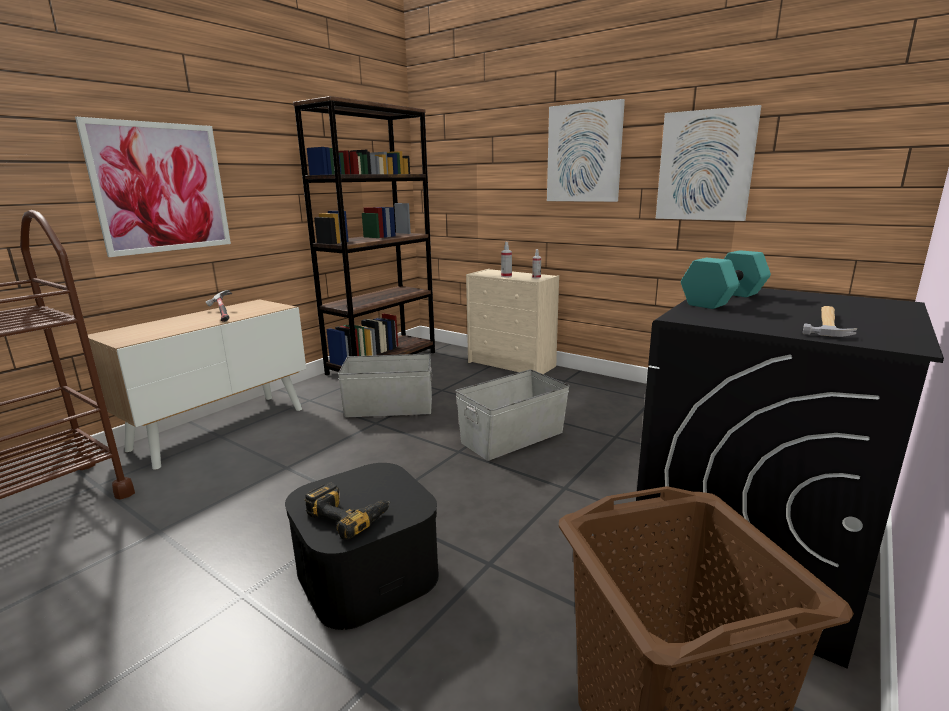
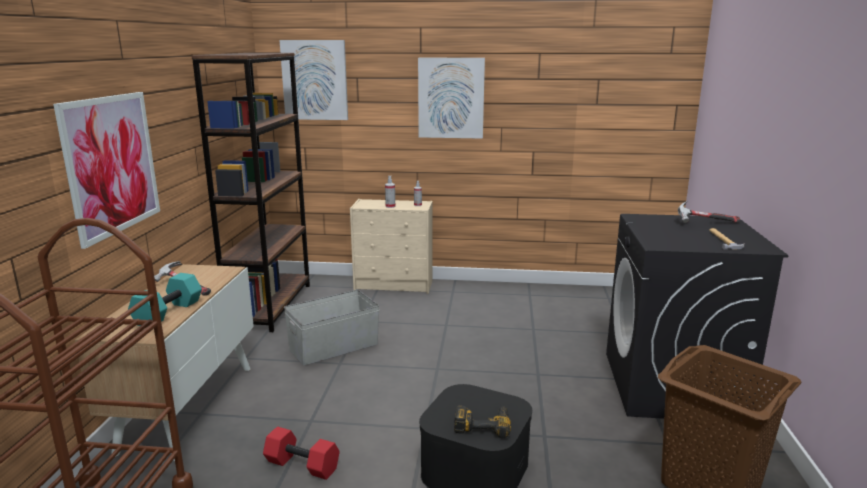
camera: 30 degrees left, 0 degrees up
(225, 506) = (301, 466): none -> red dumbbell
(513, 437) = (465, 347): grey storage box -> none
(705, 166) = (550, 112): picture -> picture (315, 80)
(722, 299) = (650, 227): turquoise dumbbell -> turquoise dumbbell (168, 312)
(837, 303) = (705, 223): none -> hammer

